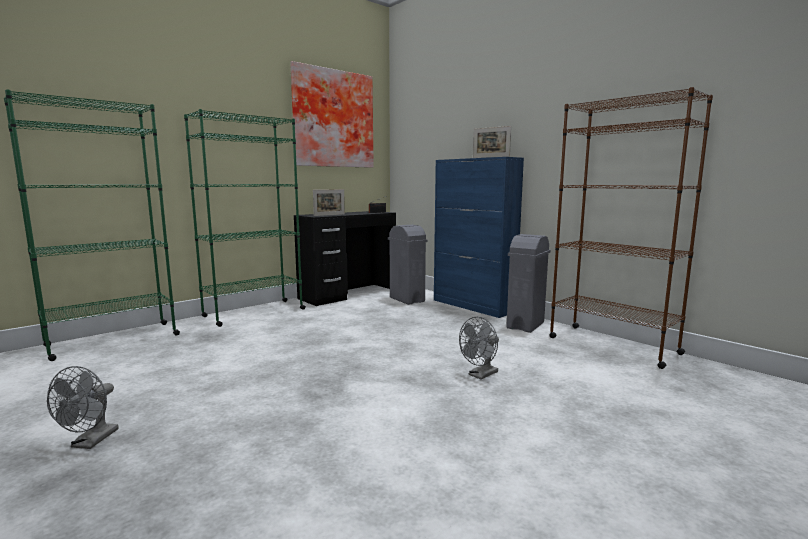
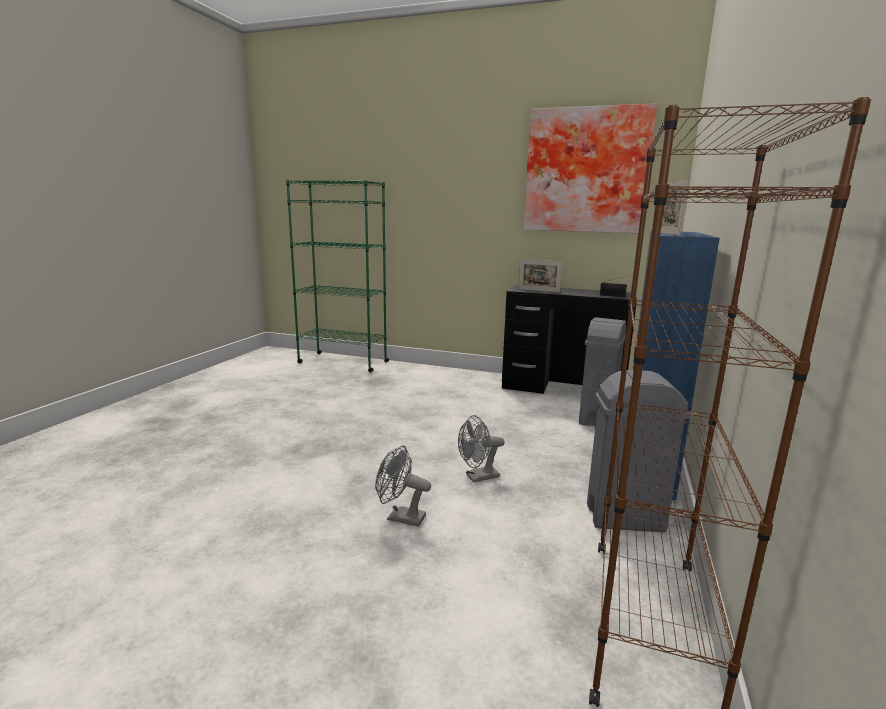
camera: 60 degrees right, 5 degrees up
(90, 442) = (201, 411): grey fan -> grey fan (478, 477)
(254, 313) = (448, 375): green bookcase -> none

